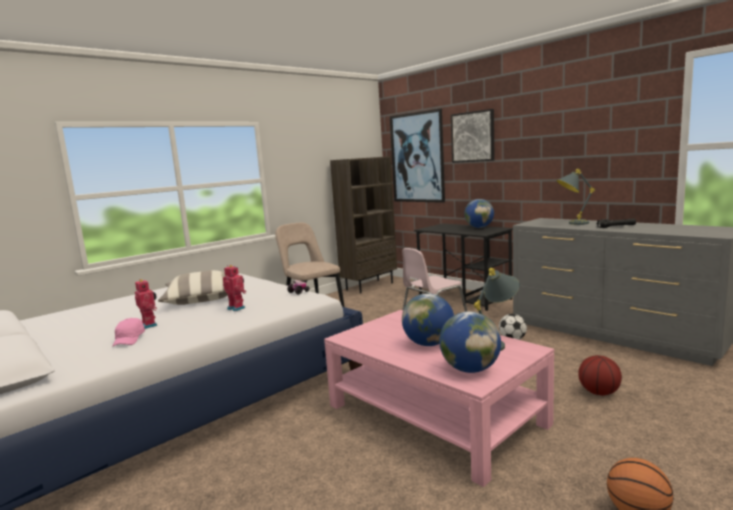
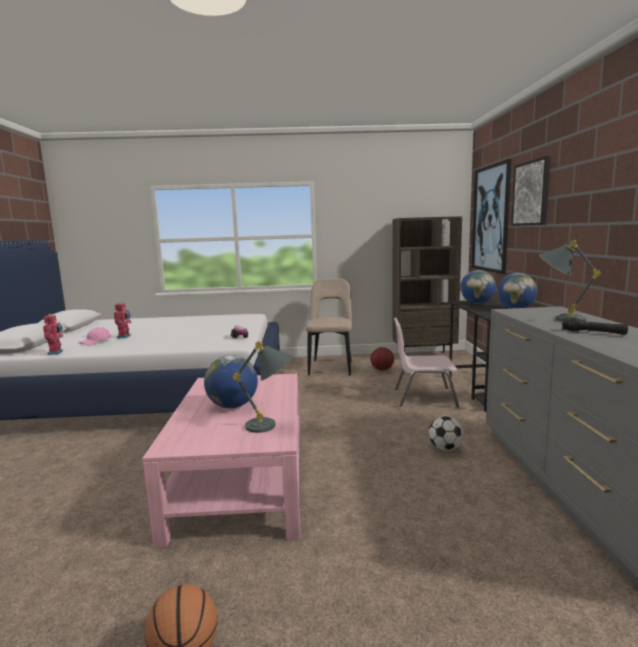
camera: 40 degrees right, 0 degrees up
(201, 299) = (189, 327): pillow -> none
(237, 308) = (179, 338): toy robot -> toy robot (56, 353)
(470, 369) = (196, 436): globe -> globe (477, 303)
(599, 392) = (410, 539): basketball -> basketball (382, 369)

